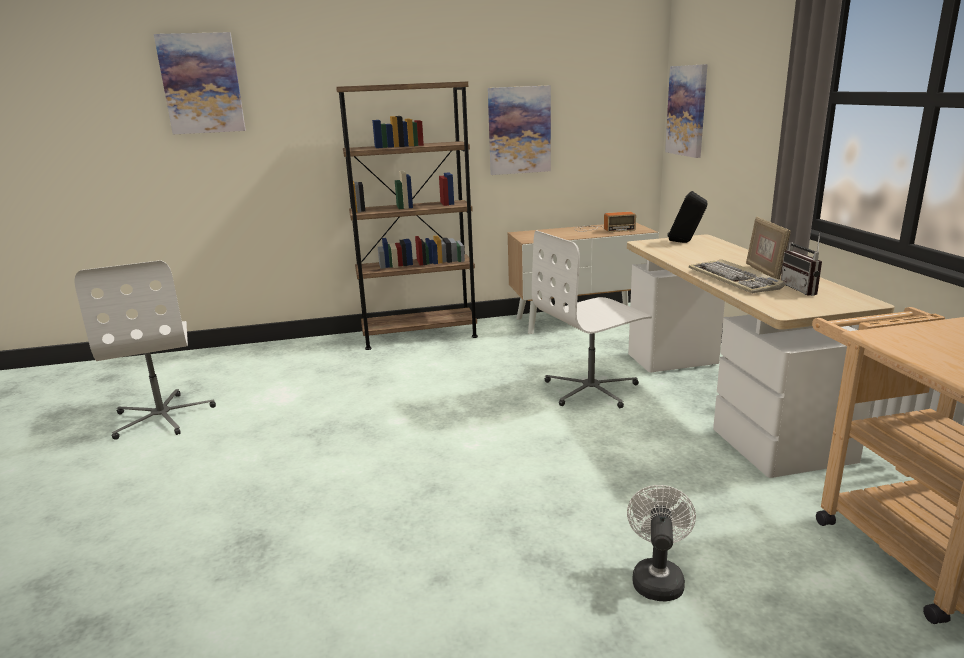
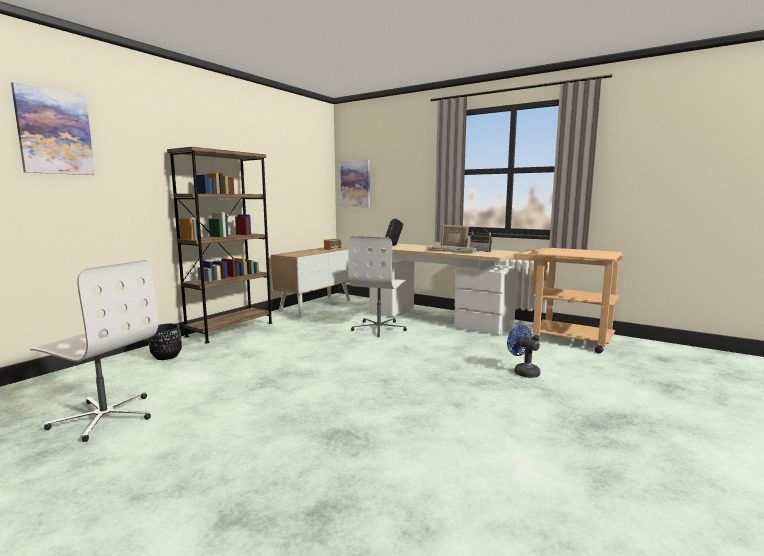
camera: 45 degrees left, 10 degrees down
(308, 357) = (166, 356): none -> black planter
(519, 130) = (272, 190): picture -> none
(657, 578) = (523, 372): white fan -> blue fan

